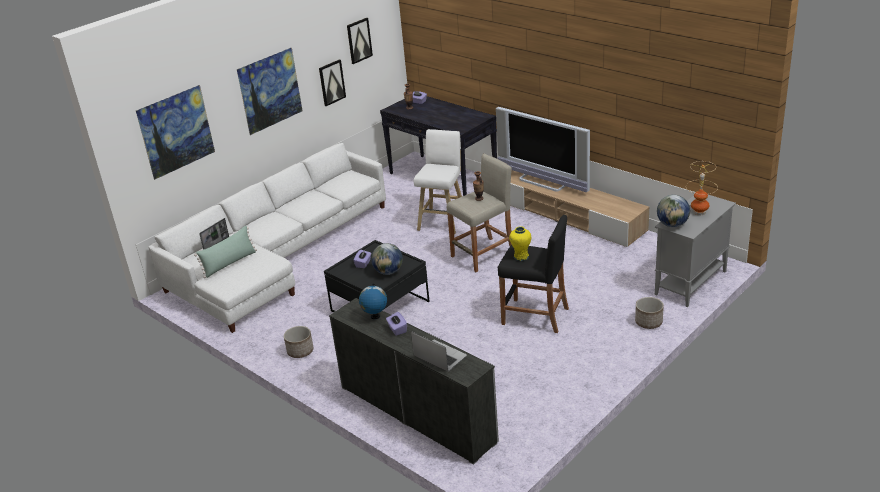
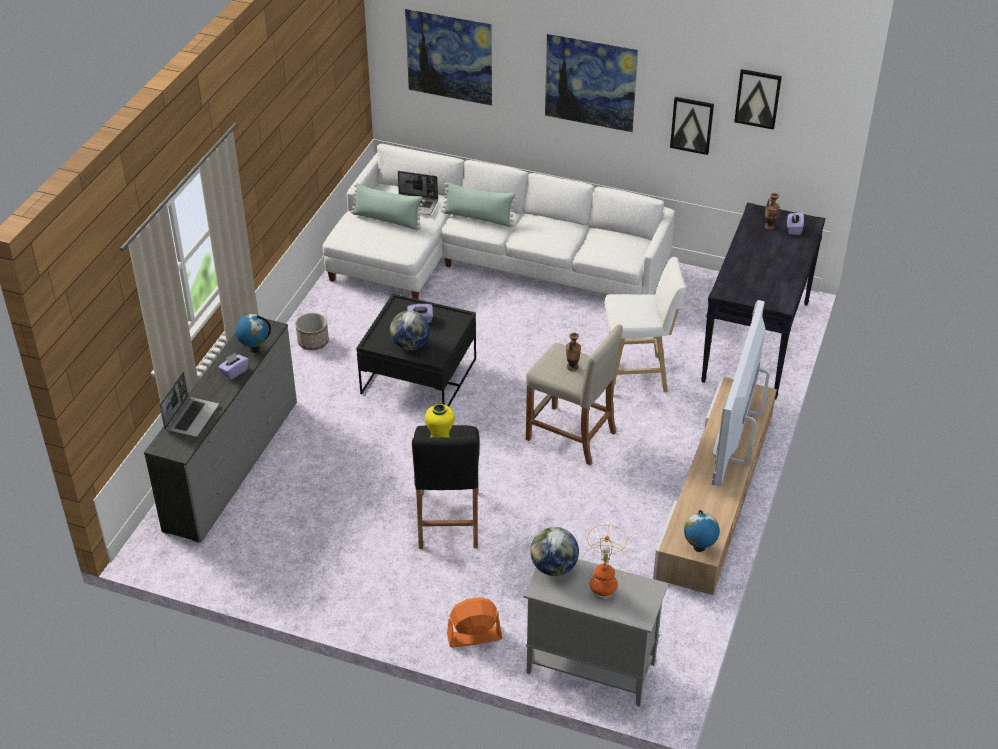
camera: 65 degrees right, 10 degrees up
(266, 225) = (478, 218): none -> green pillow
(632, 209) = (699, 548): none -> globe
(649, 322) = (474, 636): planter -> orange fan

